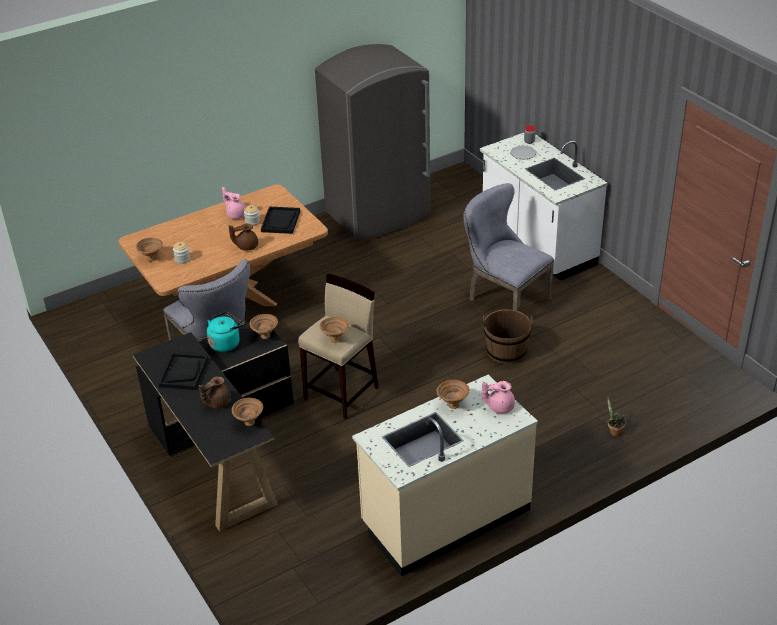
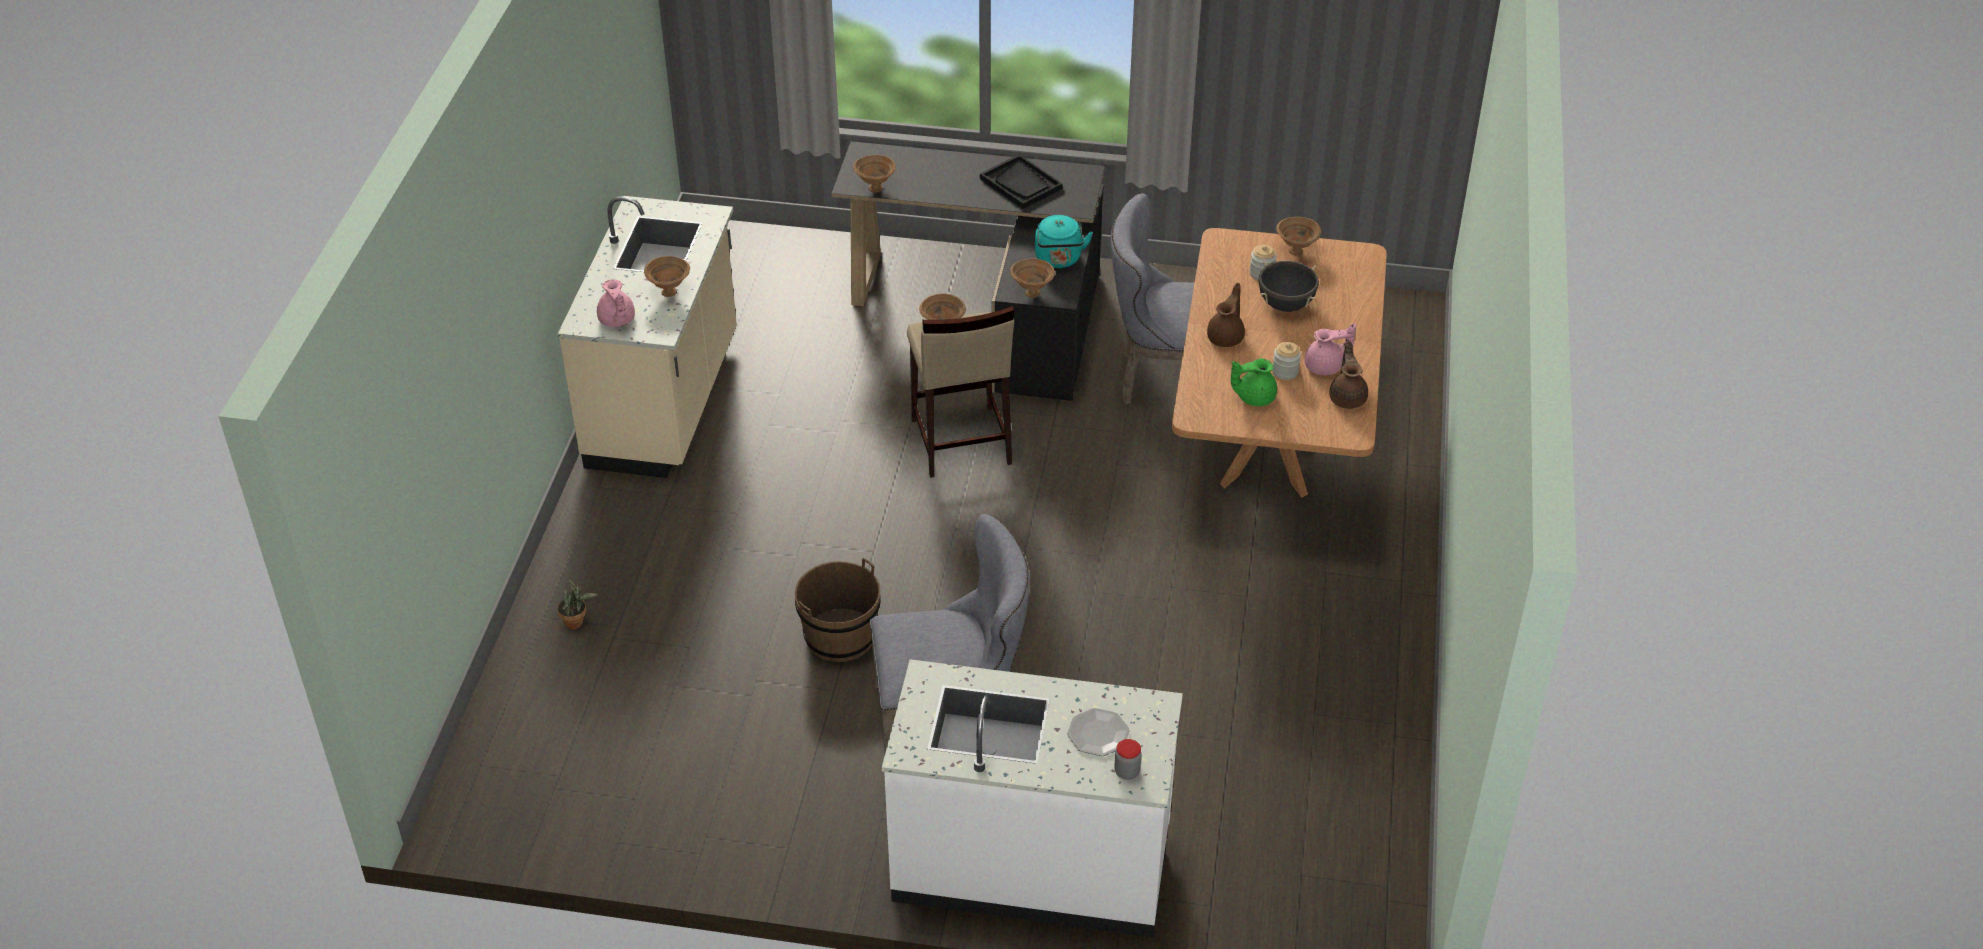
camera: 130 degrees right, 5 degrees up
(201, 242) = (1285, 305): none -> black cooking pot
(217, 402) = (937, 183): brown teapot -> brown teapot (1347, 397)
(281, 221) = (1254, 397): black tray -> green teapot
(379, 214) = (1351, 734): grey fridge -> none
(499, 407) = (617, 321): pink teapot -> pink teapot turned 120 degrees clockwise

